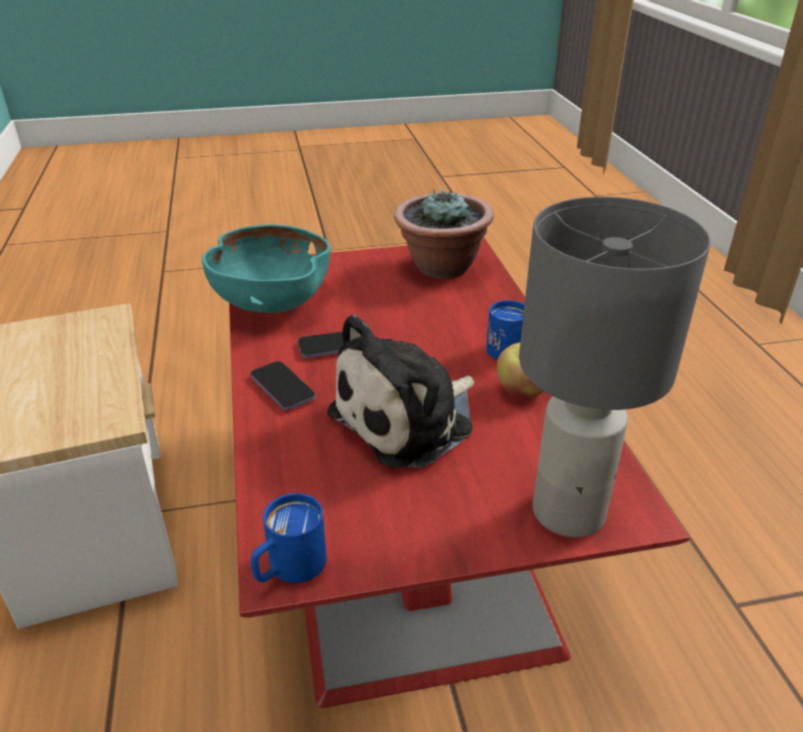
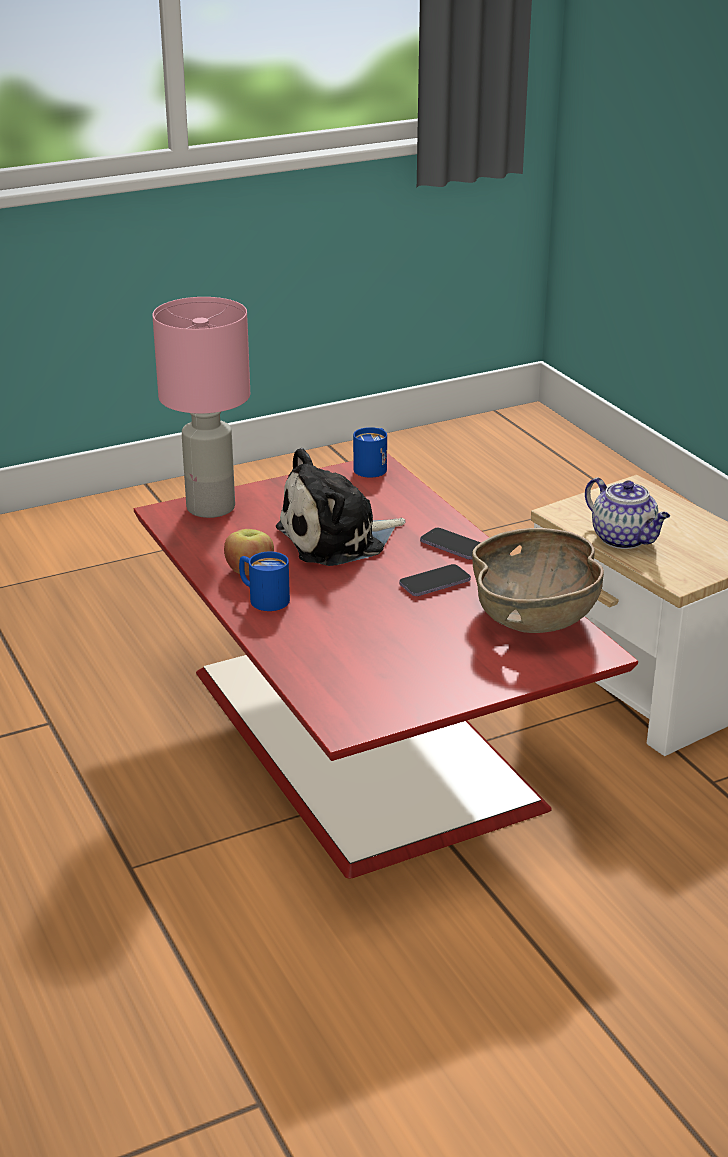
camera: 165 degrees right, 5 degrees down
(96, 368) = (624, 539): none -> teapot
(271, 301) = (534, 617): turquoise bowl -> brown bowl
(408, 420) = (337, 539): plush toy -> plush toy turned 150 degrees counterclockwise
(441, 267) = (370, 689): potted plant -> none
(568, 510) = (211, 508): grey table lamp -> pink table lamp

